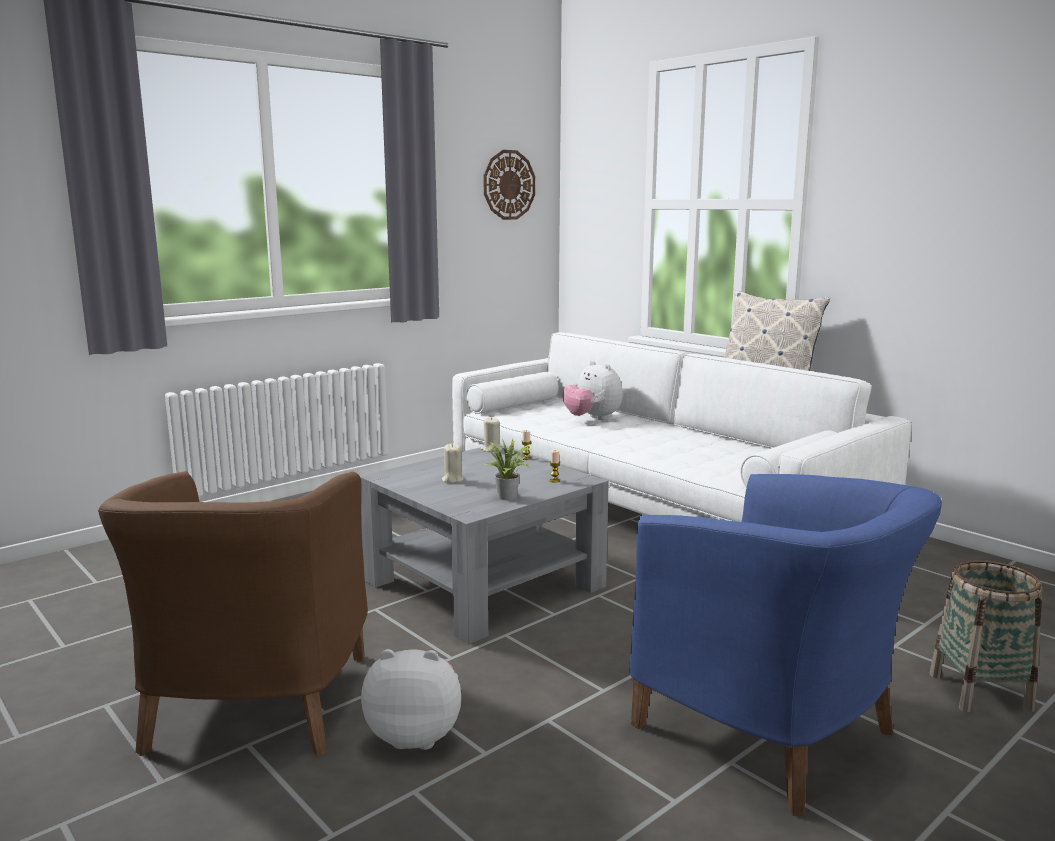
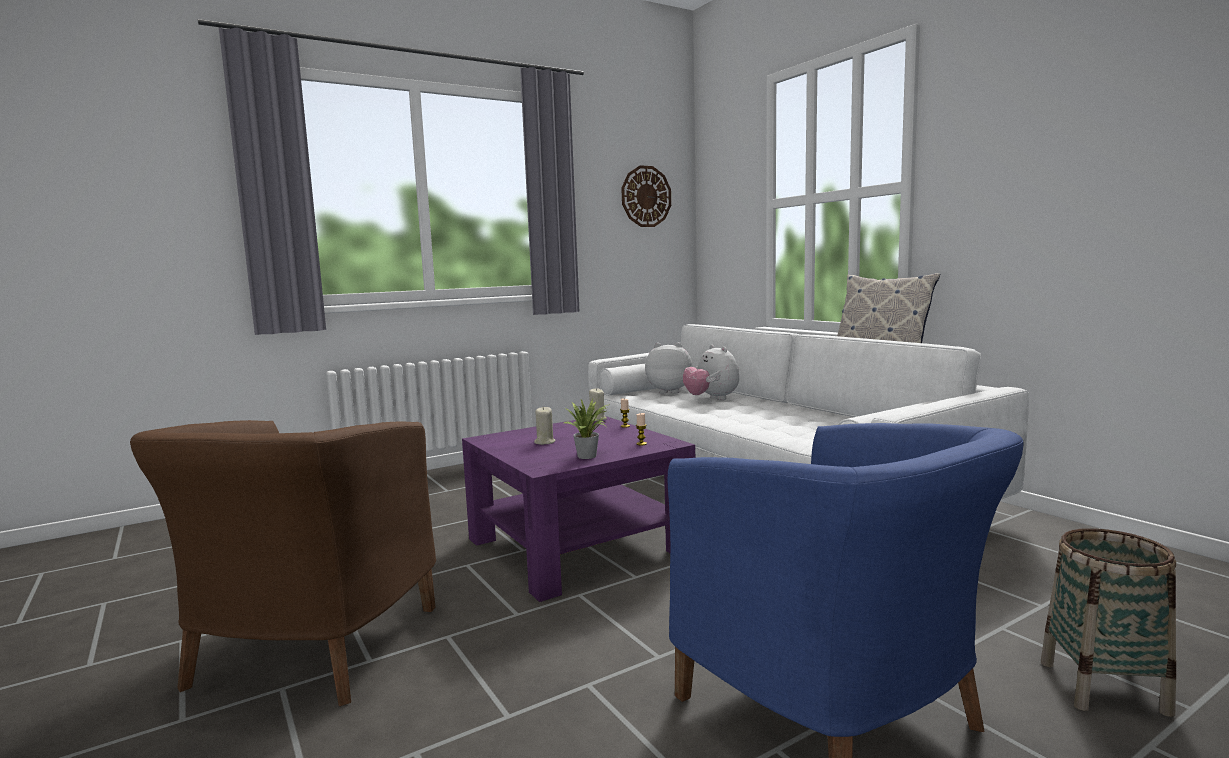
camera: 10 degrees right, 5 degrees down
(415, 735) = (446, 691): plush toy -> plush toy (670, 391)
(483, 583) = (578, 546): grey coffee table -> purple coffee table

